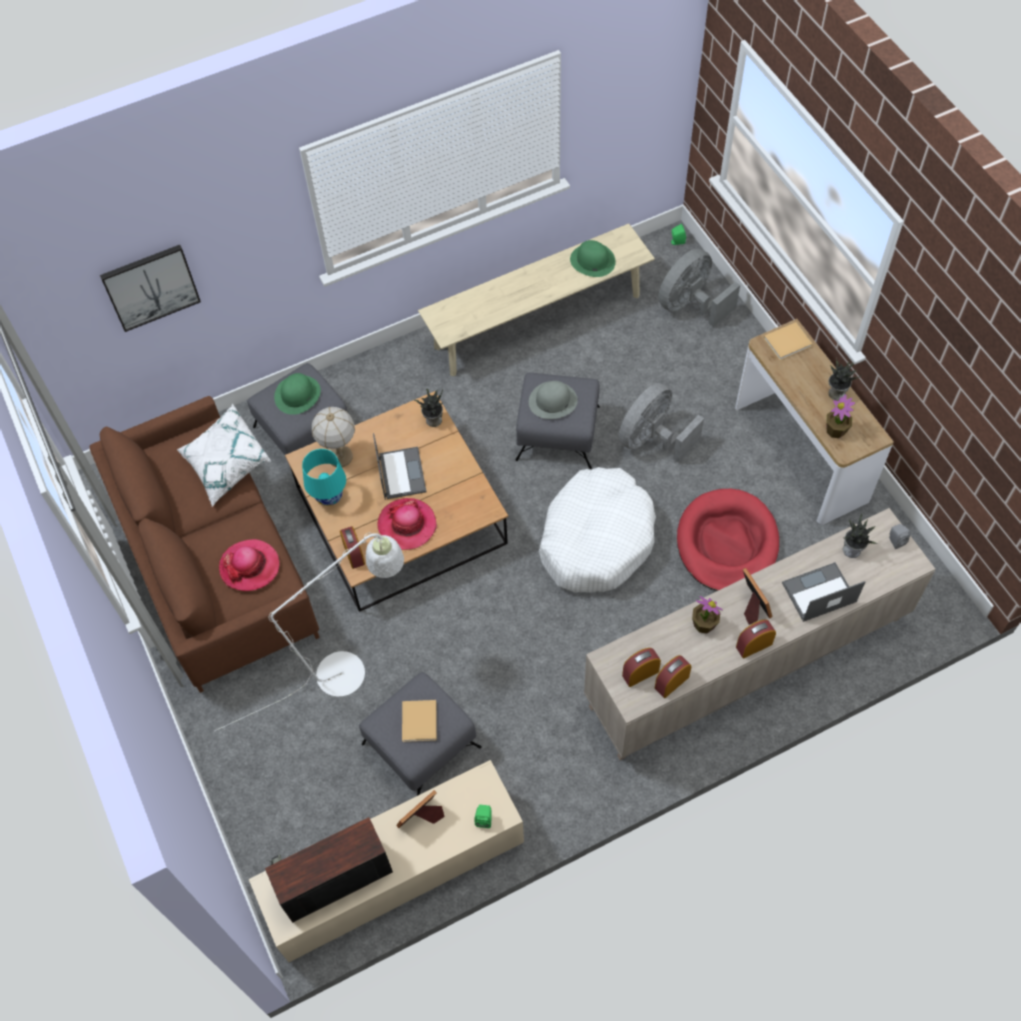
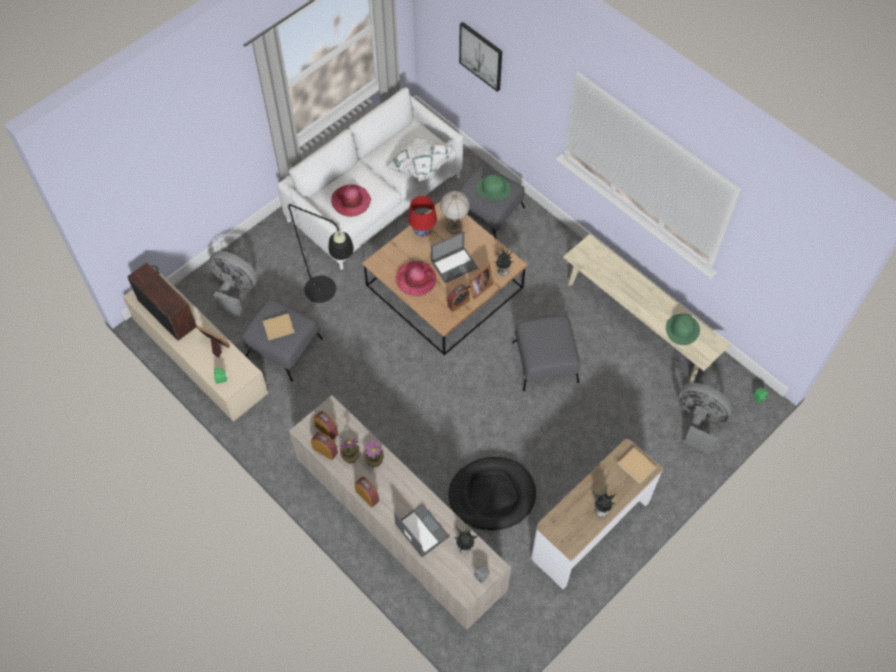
camera: 70 degrees right, 0 degrees up
(215, 564) = (375, 199): brown sofa -> white sofa
(329, 496) = (423, 230): turquoise table lamp -> red table lamp
(352, 667) = (326, 294): white floor lamp -> black floor lamp
(354, 553) = (385, 257): alarm clock -> alarm clock (458, 303)
(552, 401) = (545, 337): grey hat -> none
(596, 538) = (466, 409): white dog bed -> none
(652, 439) = (563, 425): grey fan -> grey fan (235, 291)
(727, 543) = (492, 495): red dog bed -> black dog bed
(752, 605) = (398, 488): picture frame -> picture frame (478, 288)
(835, 430) = (566, 516): potted plant -> potted plant (350, 457)

